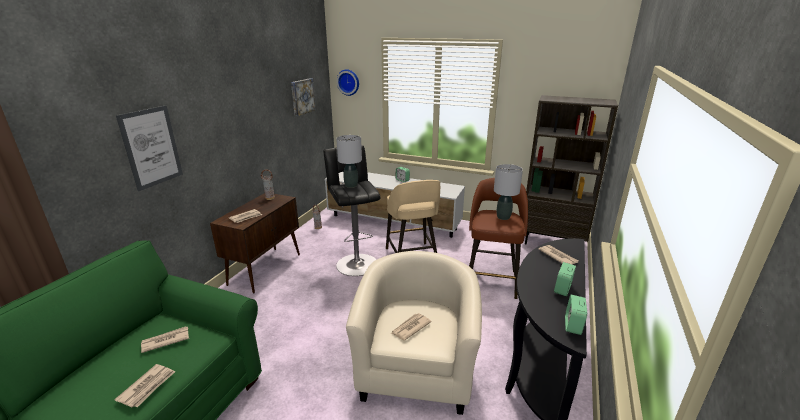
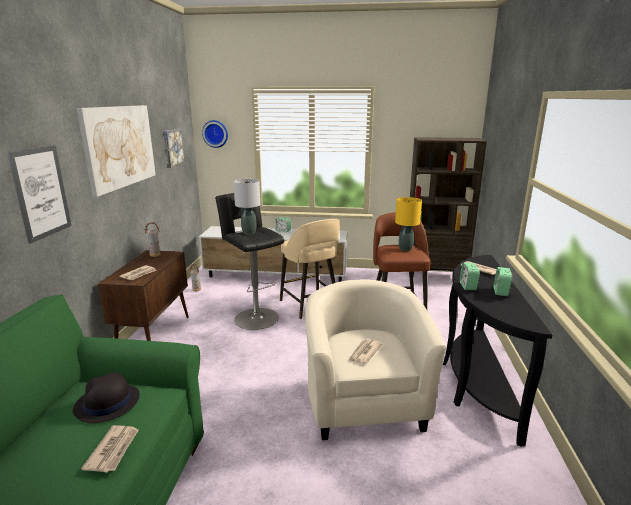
camera: 15 degrees left, 5 degrees down
(165, 341) = (107, 403): newspaper -> black hat
(239, 100) = (119, 146): none -> picture
(503, 217) = (405, 249): grey table lamp -> yellow table lamp
(573, 325) = (527, 316): alarm clock -> alarm clock (468, 286)

